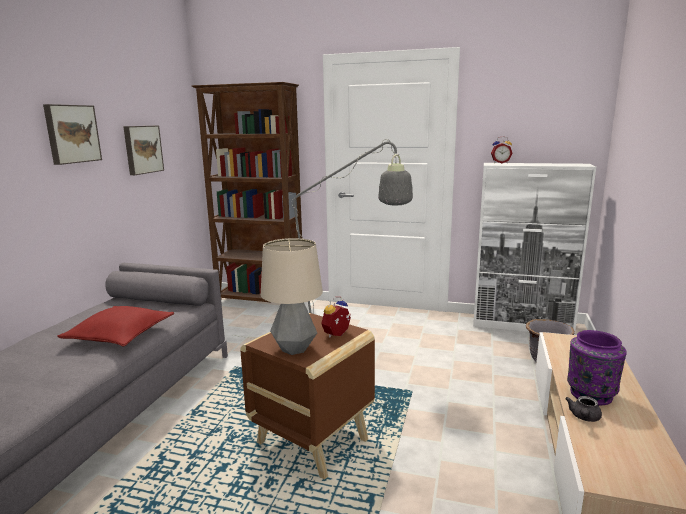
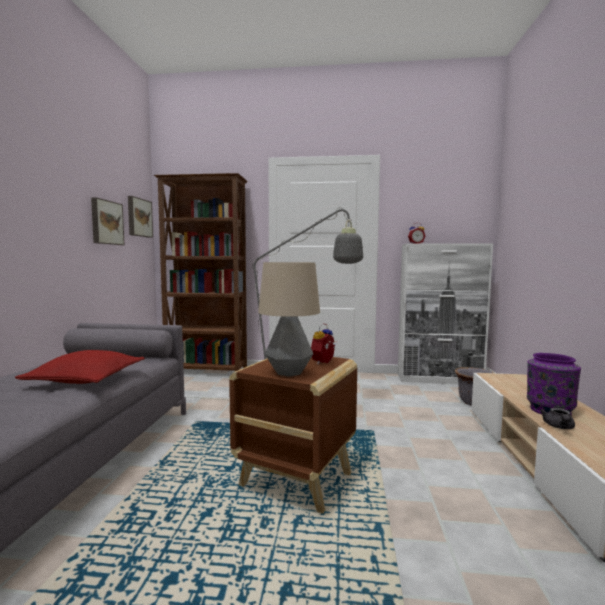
camera: 10 degrees left, 10 degrees down
(71, 134) = (43, 191): picture -> picture (138, 217)

